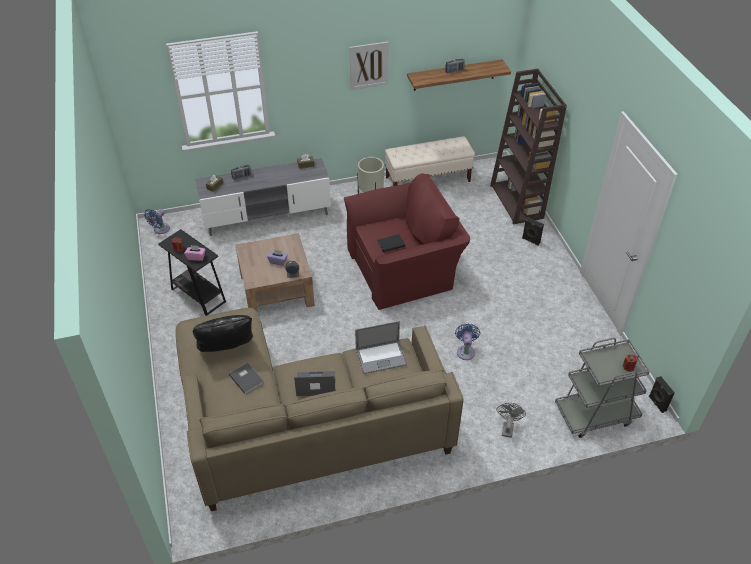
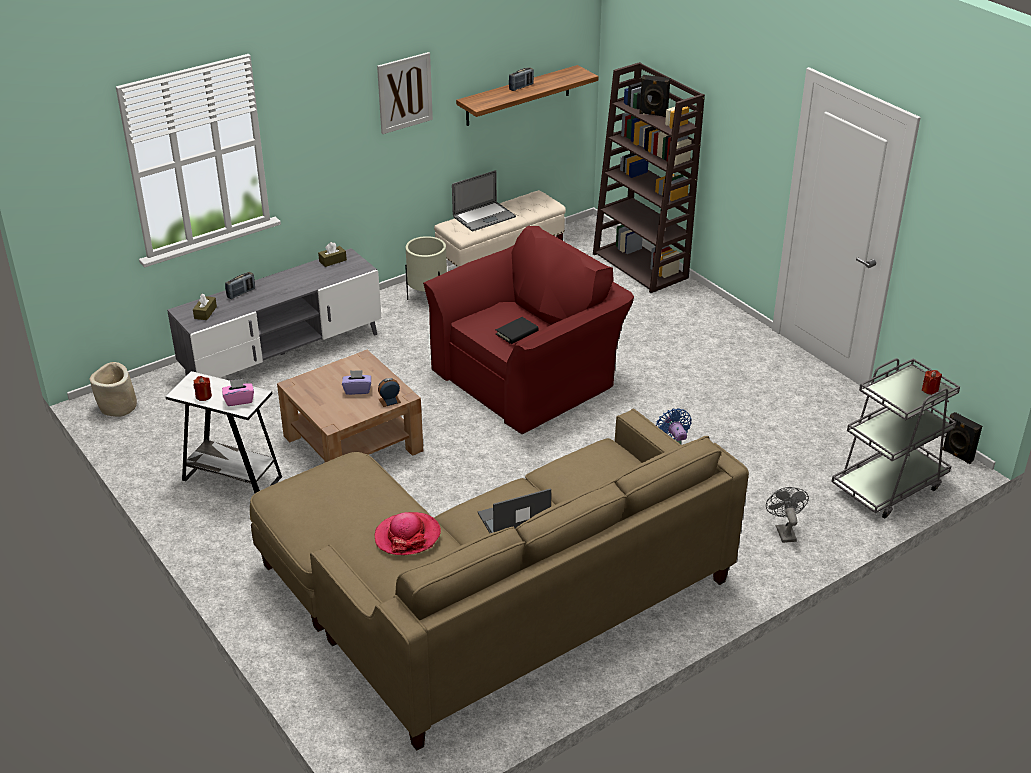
camera: 20 degrees left, 10 degrees down
(160, 229) = (118, 407): blue fan -> beige planter
(198, 295) = (232, 478): black side table -> white side table
(227, 351) = (355, 510): black pillow -> none
(246, 378) = (407, 536): grey book -> hat
(381, 357) = (588, 466): laptop -> laptop (484, 217)
(530, 241) = (686, 307): black speaker -> black speaker (653, 114)

